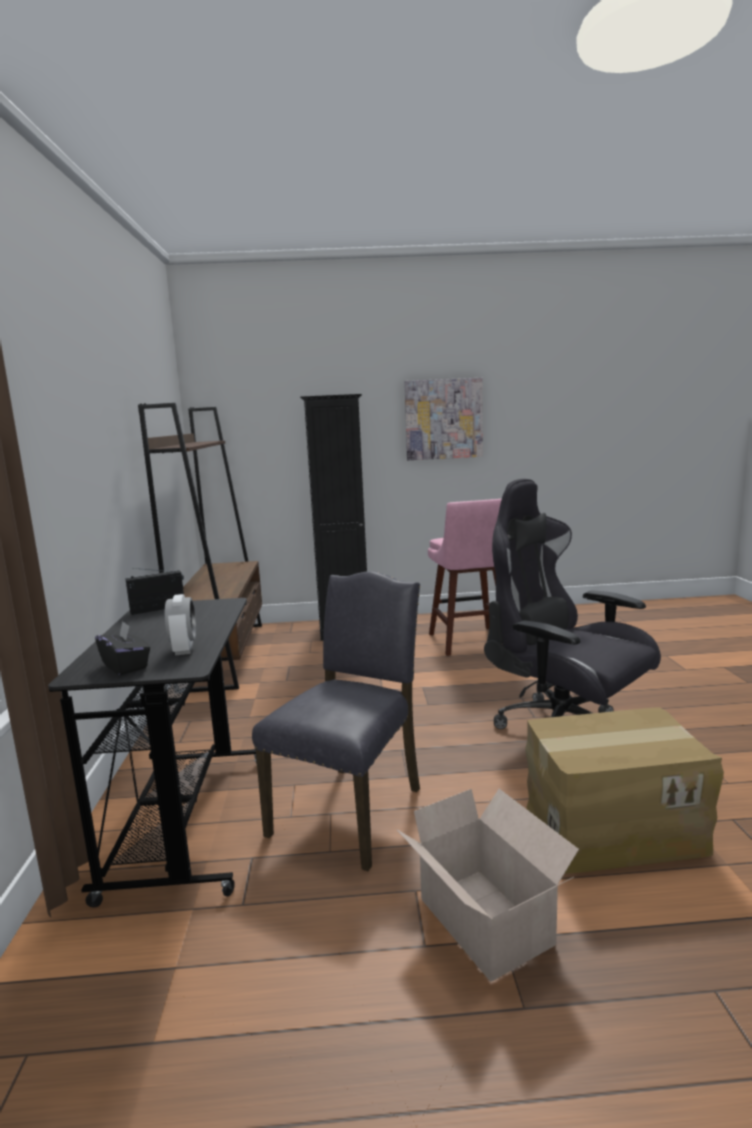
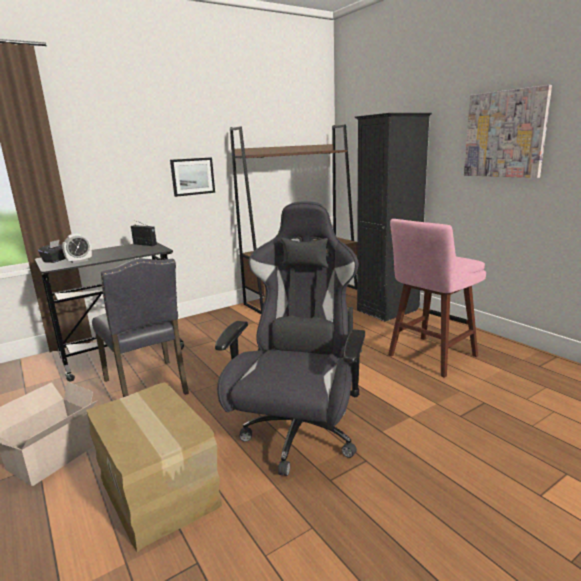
camera: 60 degrees right, 5 degrees up
(114, 486) = (192, 176): none -> picture
(351, 809) = (148, 387): grey chair -> grey chair turned 60 degrees clockwise

